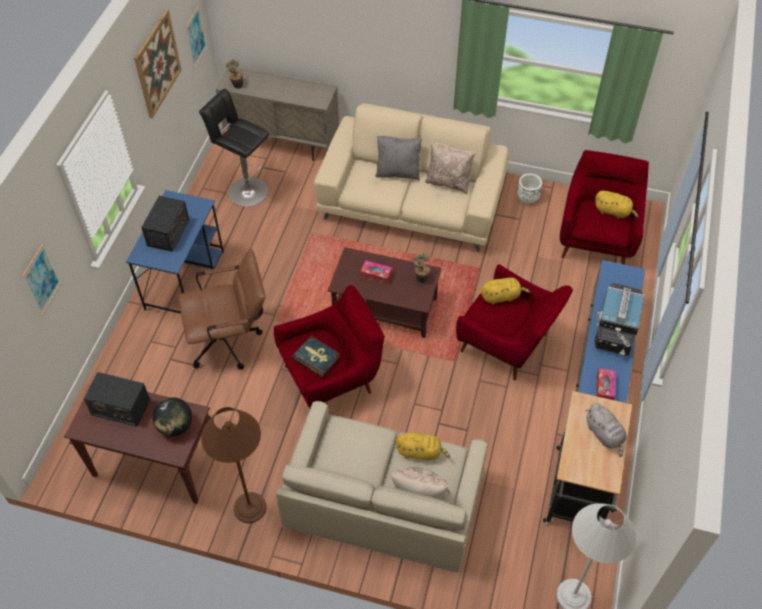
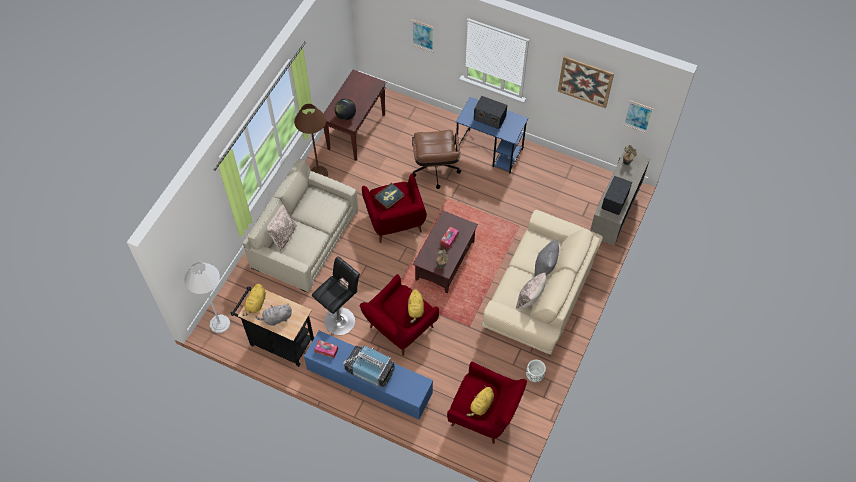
camera: 100 degrees right, 5 degrees up
(120, 407) = (364, 92): radio -> radio (615, 200)
(245, 190) = (566, 190): black stool -> black stool (341, 319)
(420, 452) = (310, 241): yellow plush toy -> yellow plush toy (256, 304)

